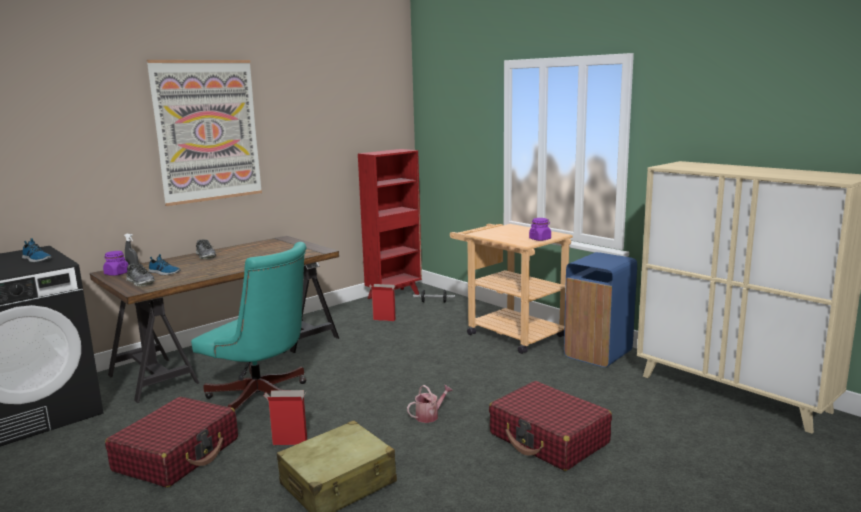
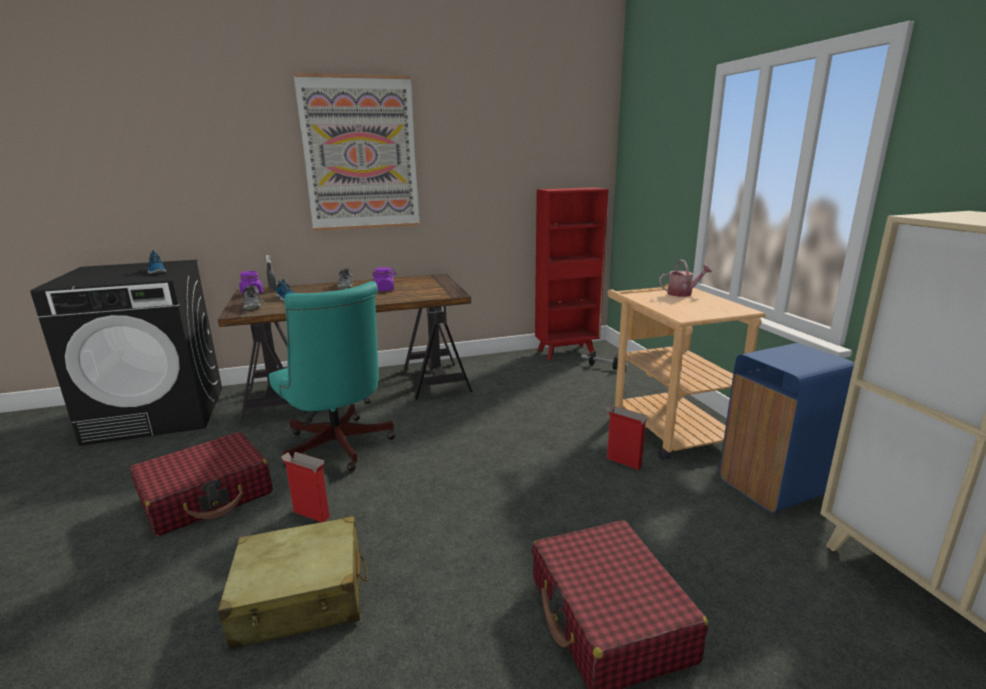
camera: 25 degrees right, 5 degrees up
(383, 319) = (534, 378): cardboard box -> cardboard box (623, 462)
(430, 416) = (482, 524): watering can -> watering can (683, 293)
(540, 239) = (710, 313): purple jar -> purple jar (385, 289)

